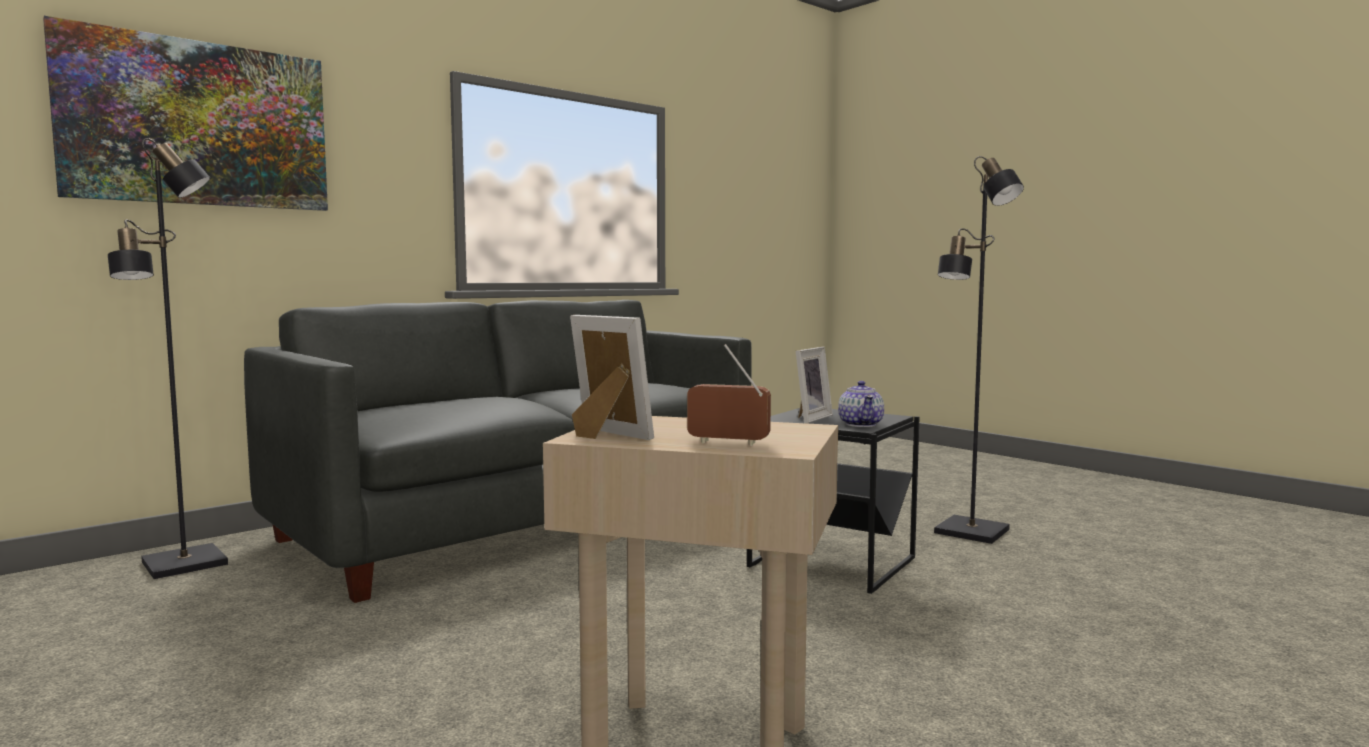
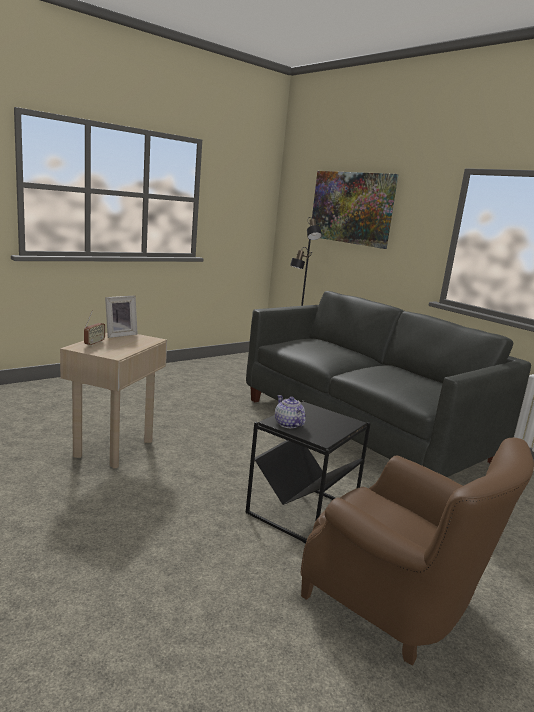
camera: 90 degrees right, 10 degrees up
(808, 418) = (310, 414): picture frame -> none
(861, 424) = (288, 424): teapot -> teapot turned 60 degrees clockwise
(971, 531) = (396, 603): black floor lamp -> brown armchair

